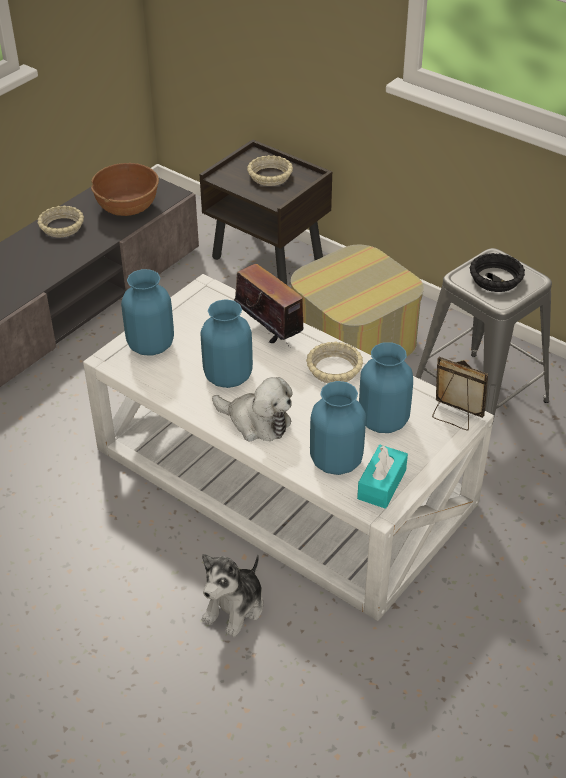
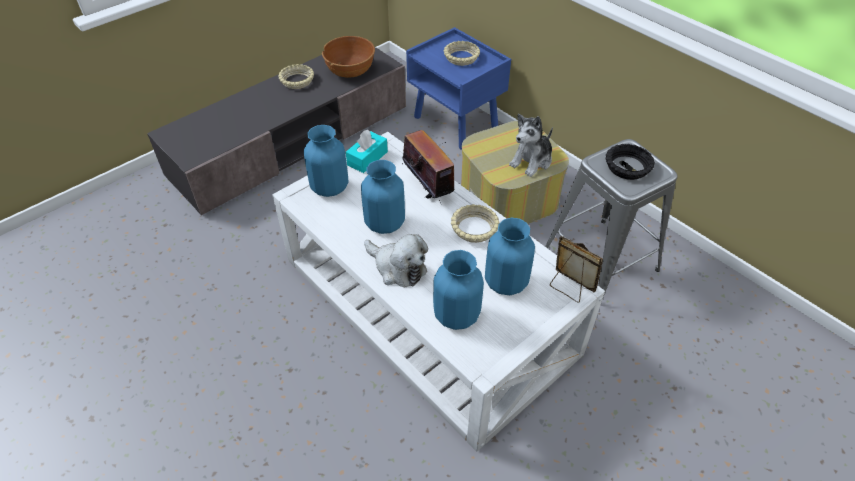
camera: 10 degrees right, 5 degrees up
(235, 607) = (361, 418): plush toy -> plush toy (532, 161)
(269, 259) = (456, 123): brown nightstand -> blue nightstand
(382, 484) = (491, 344): turquoise tissue box -> turquoise tissue box (367, 158)

